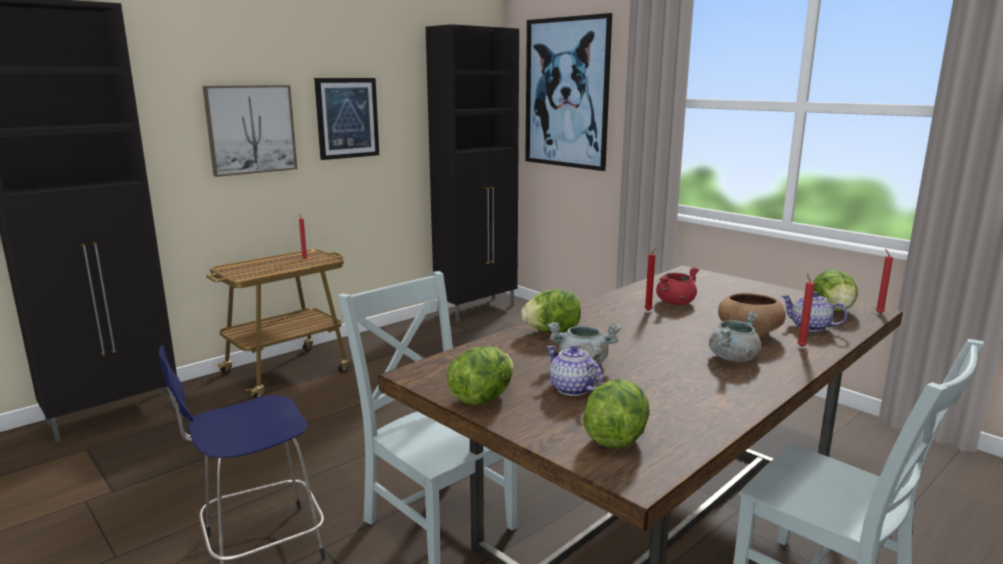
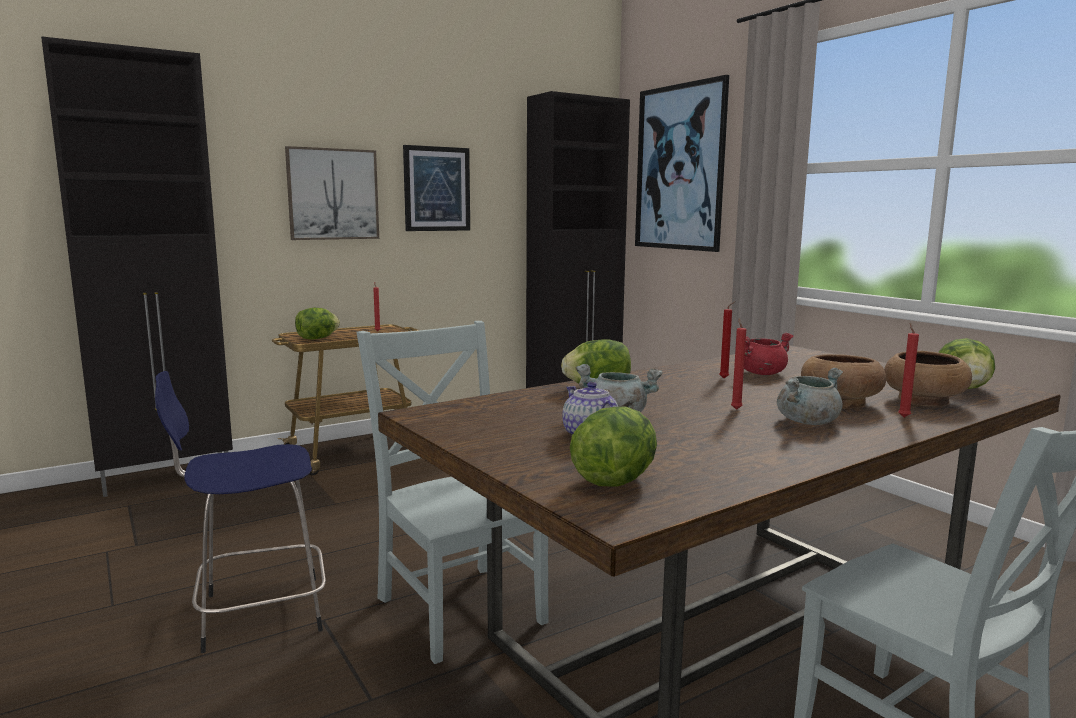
camera: 10 degrees right, 5 degrees down
(482, 398) = (478, 437): lettuce -> lettuce (317, 339)
(809, 327) = (924, 401): teapot -> brown bowl
(878, 313) = (1025, 394): red candle -> red candle (735, 409)

